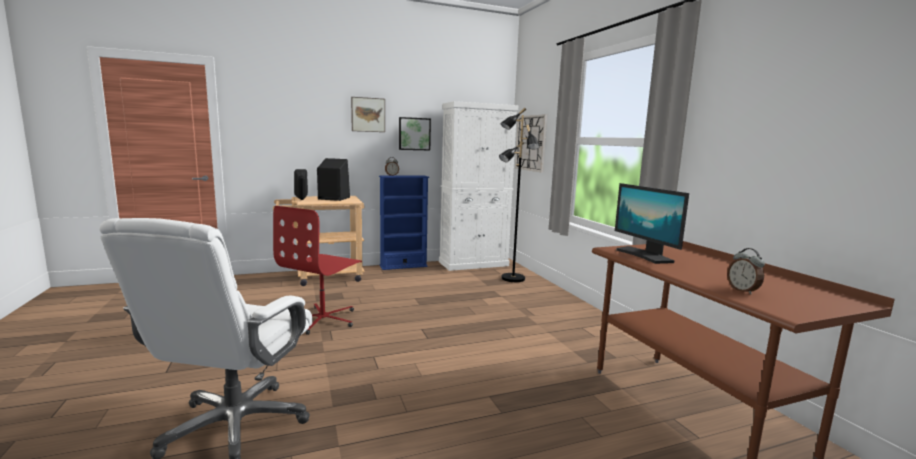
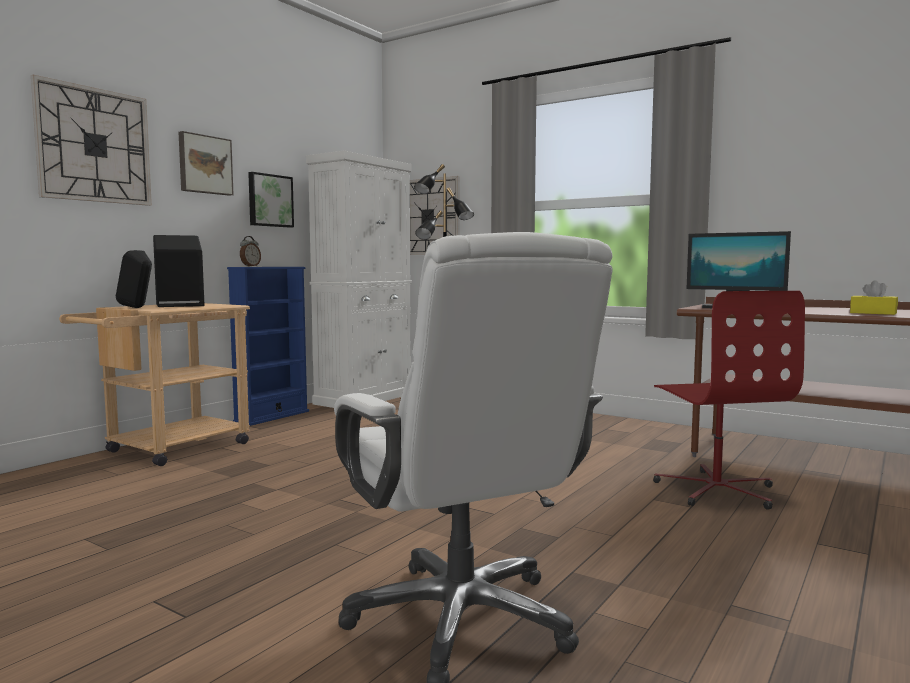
camera: 35 degrees left, 5 degrees down
(299, 109) = (94, 145): none -> wall clock
(323, 320) = (299, 492): red office chair -> red office chair (717, 490)
(743, 291) = (873, 313): alarm clock -> yellow tissue box

